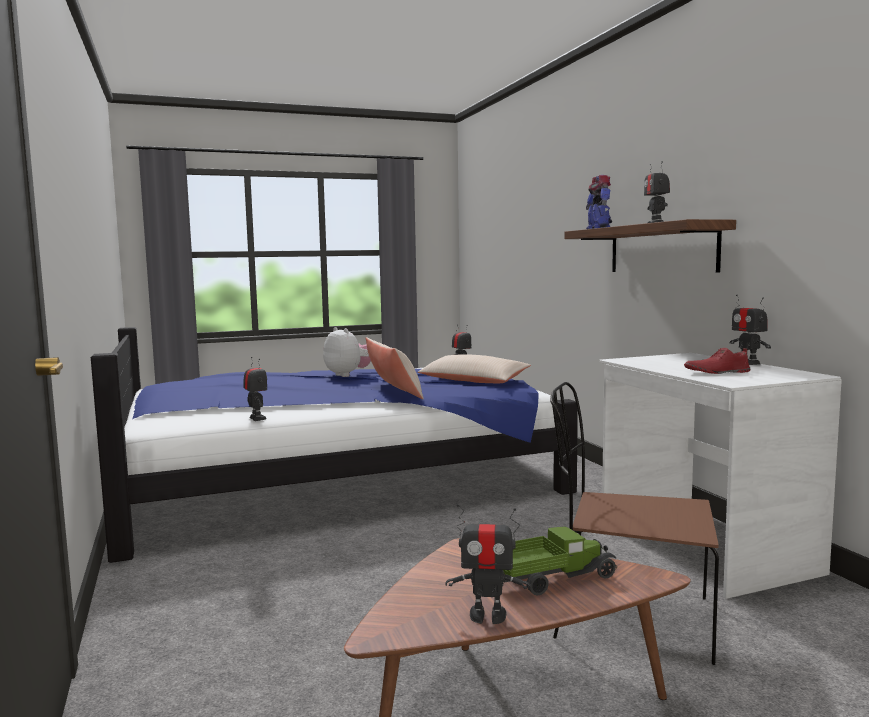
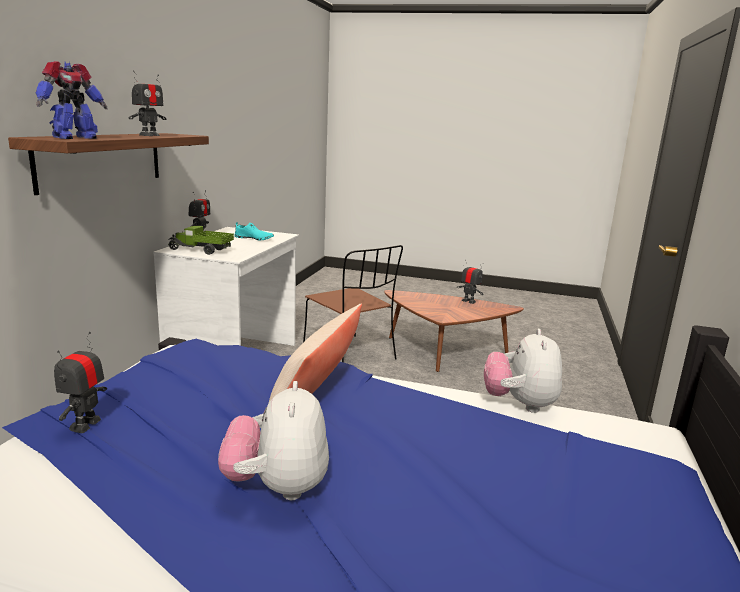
camera: 145 degrees left, 10 degrees up
(257, 418) = (519, 404): toy robot -> plush toy
(473, 381) = (177, 382): beige pillow -> none
(552, 579) = (430, 301): toy truck -> toy truck (201, 250)
(717, 372) = (254, 239): red shoe -> turquoise shoe

